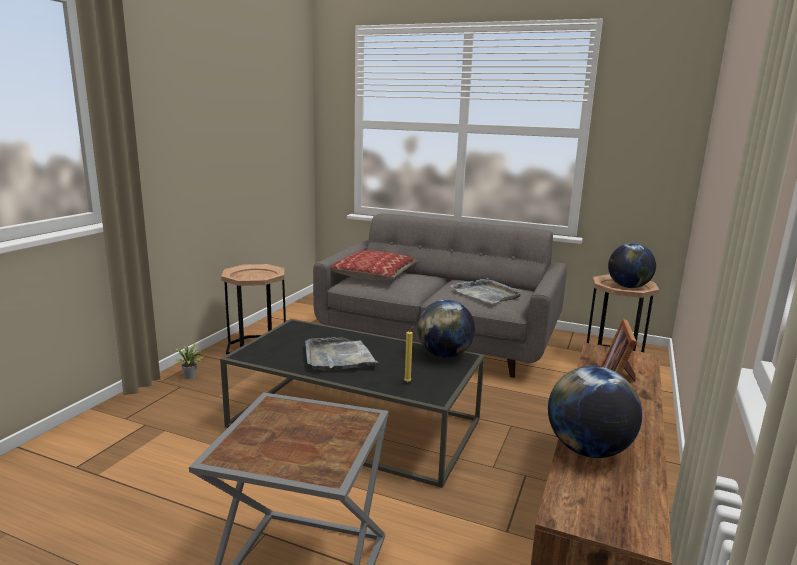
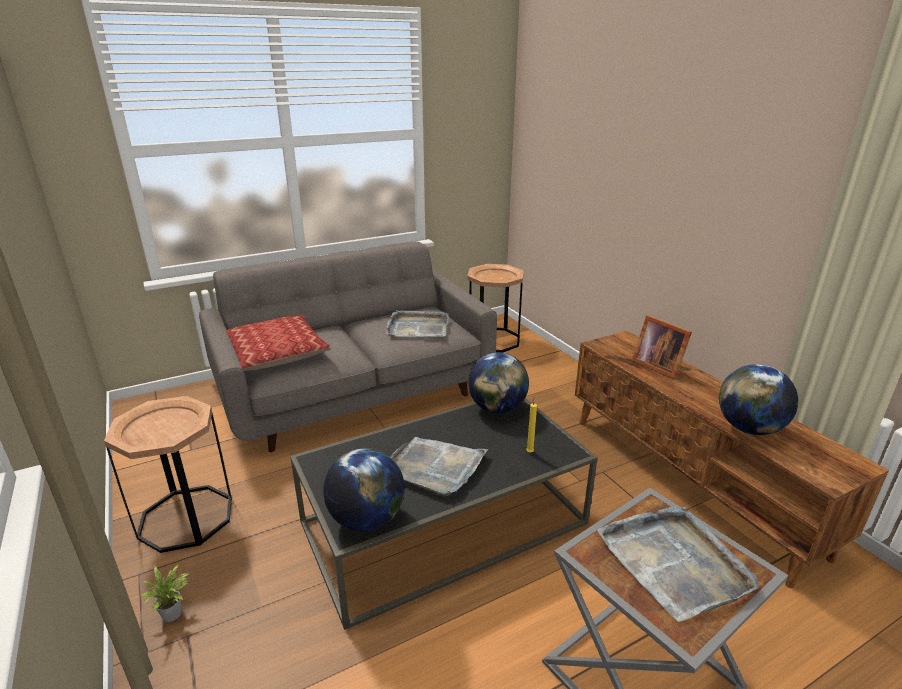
camera: 50 degrees left, 10 degrees up
(299, 438) = (674, 562): none -> grey tray
(628, 287) = (498, 275): globe -> globe (367, 519)

